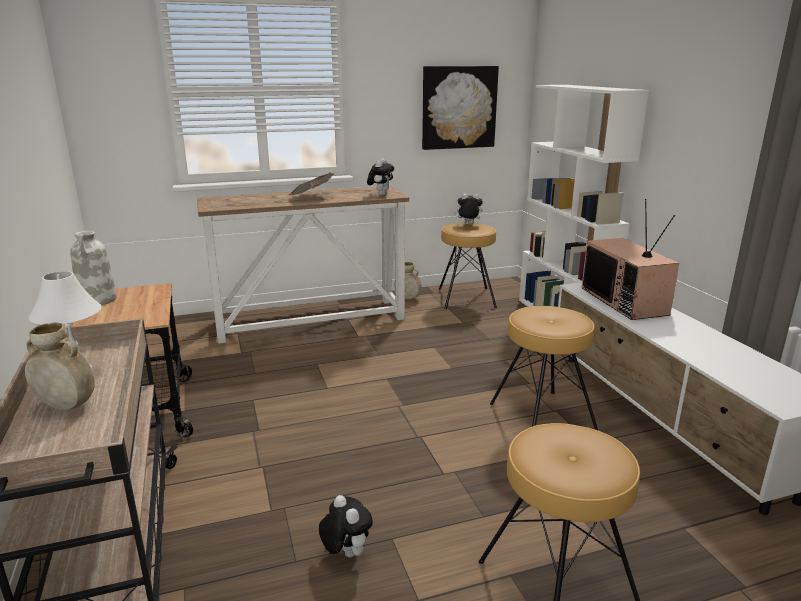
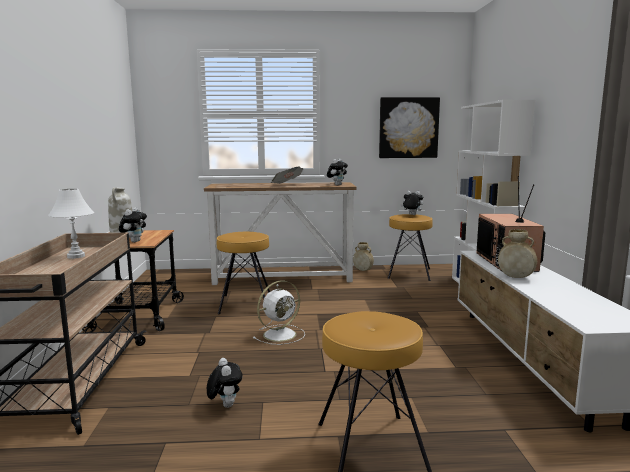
camera: 15 degrees right, 10 degrees down
(67, 406) = (56, 268): beige vase -> beige vase (515, 277)
(130, 316) = (134, 241): none -> plush toy
(357, 420) = (281, 334): none -> white fan
(541, 418) = (424, 348): brown stool -> brown stool (245, 304)

